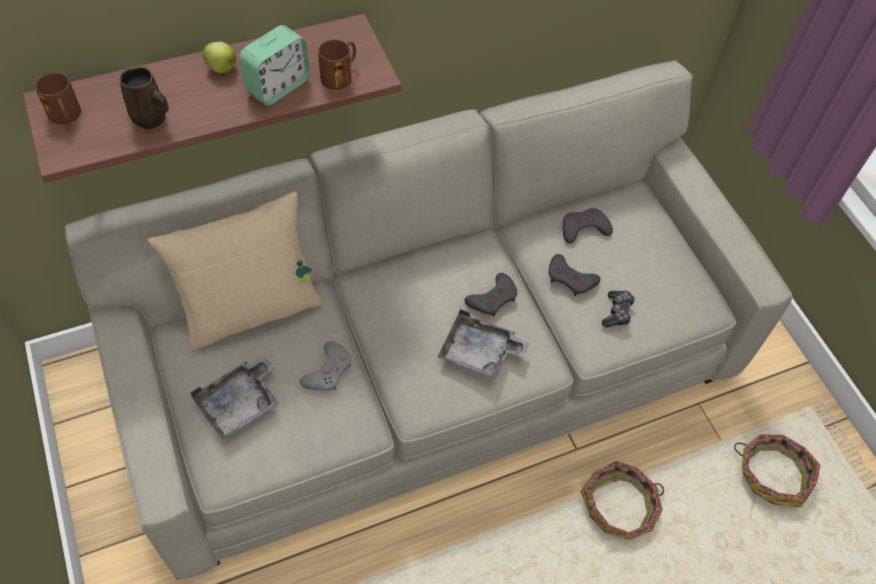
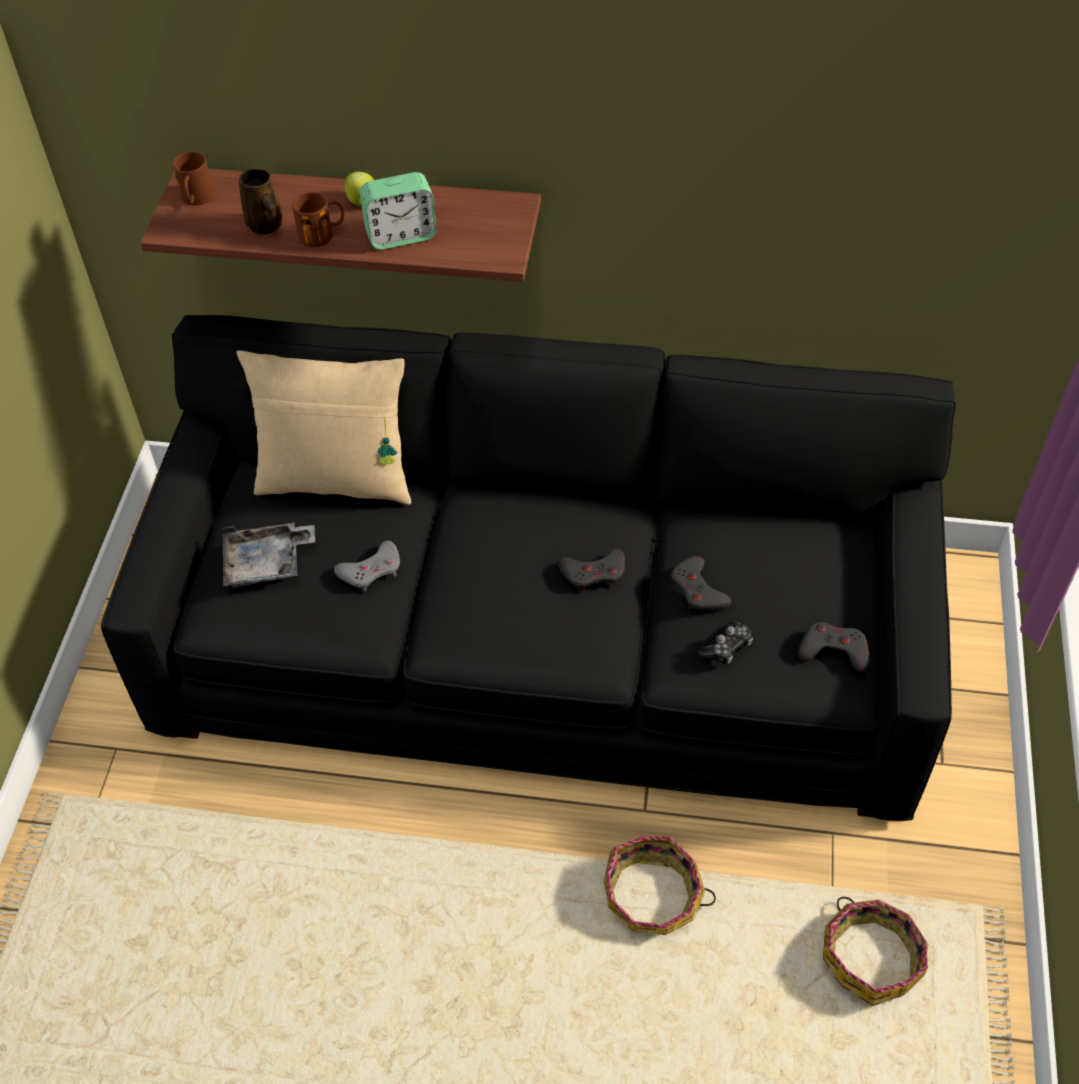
camera: 35 degrees right, 5 degrees down
(340, 75) = (468, 245): brown mug -> brown mug (322, 234)
(433, 362) = (543, 643): beige sofa -> black sofa
(479, 353) = (539, 621): grey tray -> none
(583, 228) = (754, 544): grey game controller -> grey game controller (833, 650)

